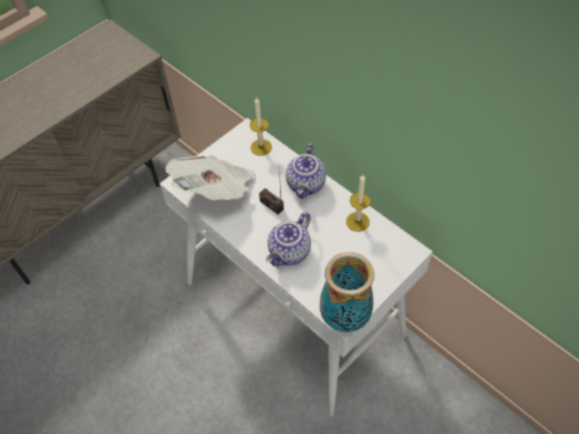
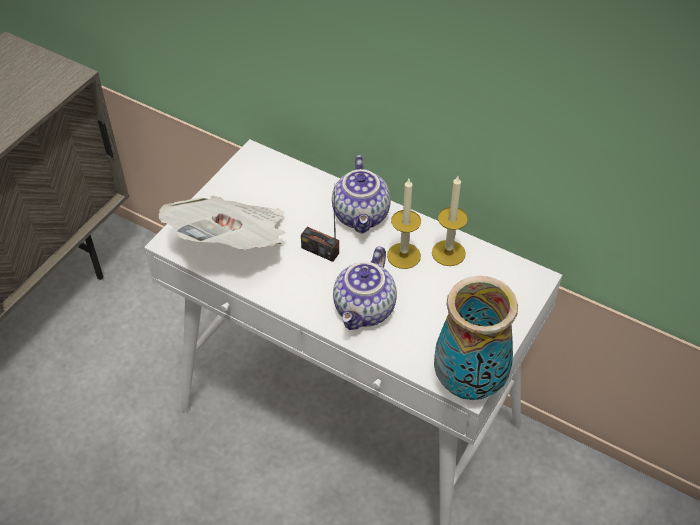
camera: 15 degrees left, 5 degrees down
(261, 147) = (281, 175): candle -> candle (403, 255)

